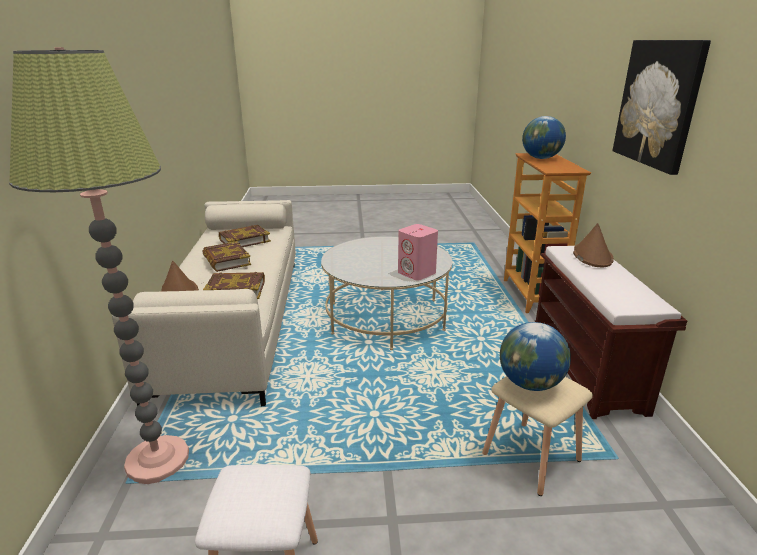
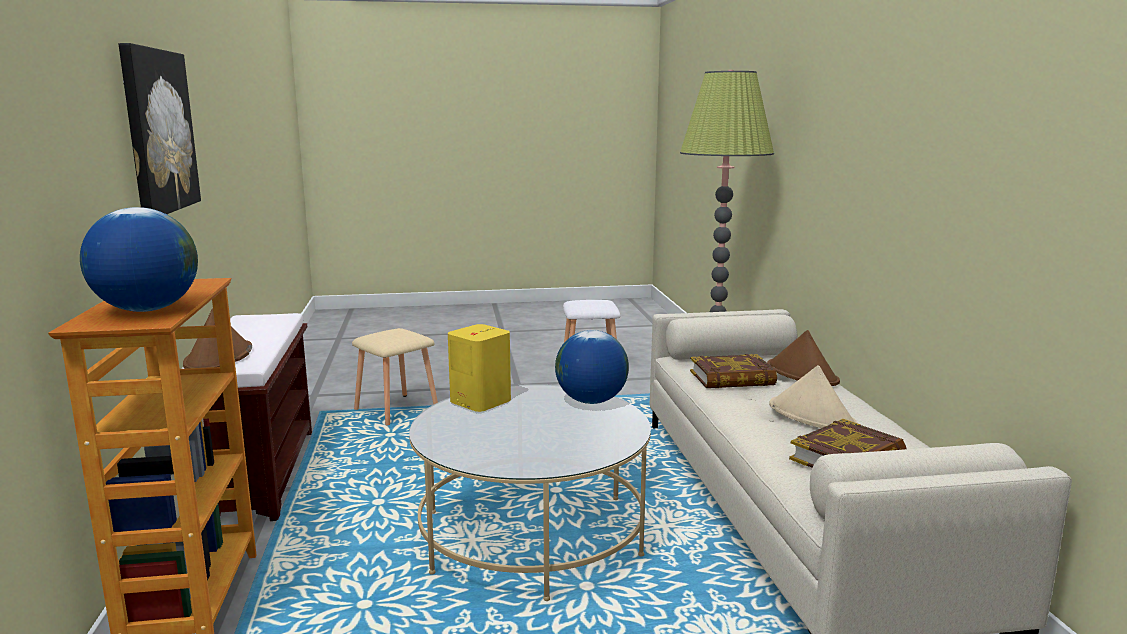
camera: 175 degrees right, 10 degrees down
(226, 260) = (812, 416): book -> beige hat
(417, 273) = (480, 401): pink speaker -> yellow speaker
(530, 384) = (403, 334): globe -> globe (591, 401)

